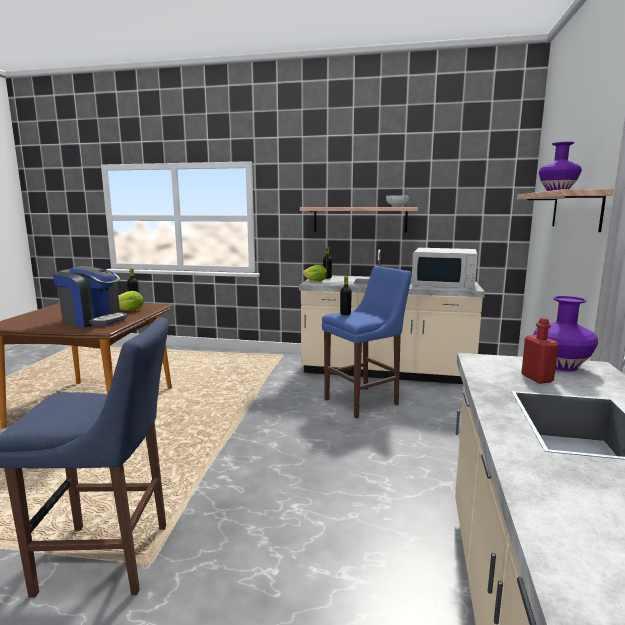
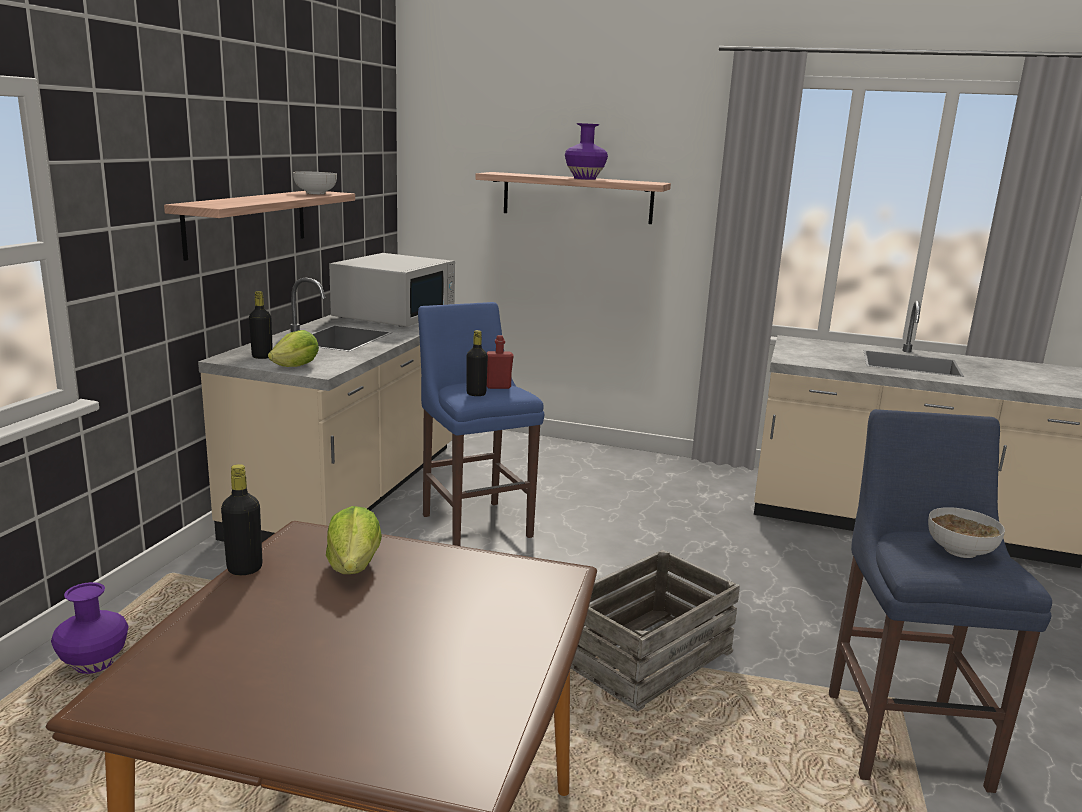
camera: 85 degrees left, 5 degrees up
(72, 410) = (961, 551): none -> bowl
(93, 320) = (460, 602): coffee machine -> none
(219, 456) = (646, 656): none -> crate
(537, 378) = (832, 355): red bottle -> red bottle (498, 386)
(561, 366) = (797, 345): purple vase -> purple vase (94, 664)

